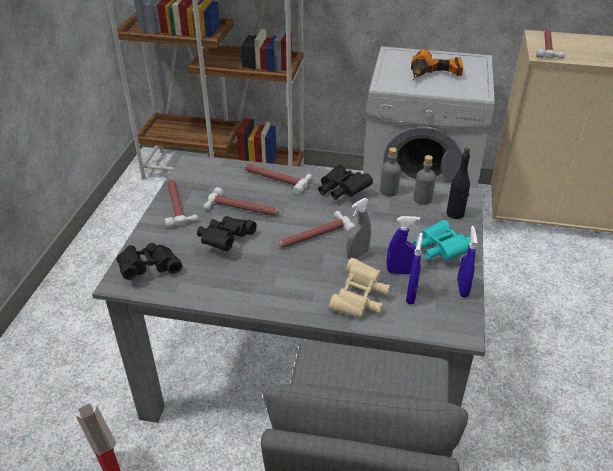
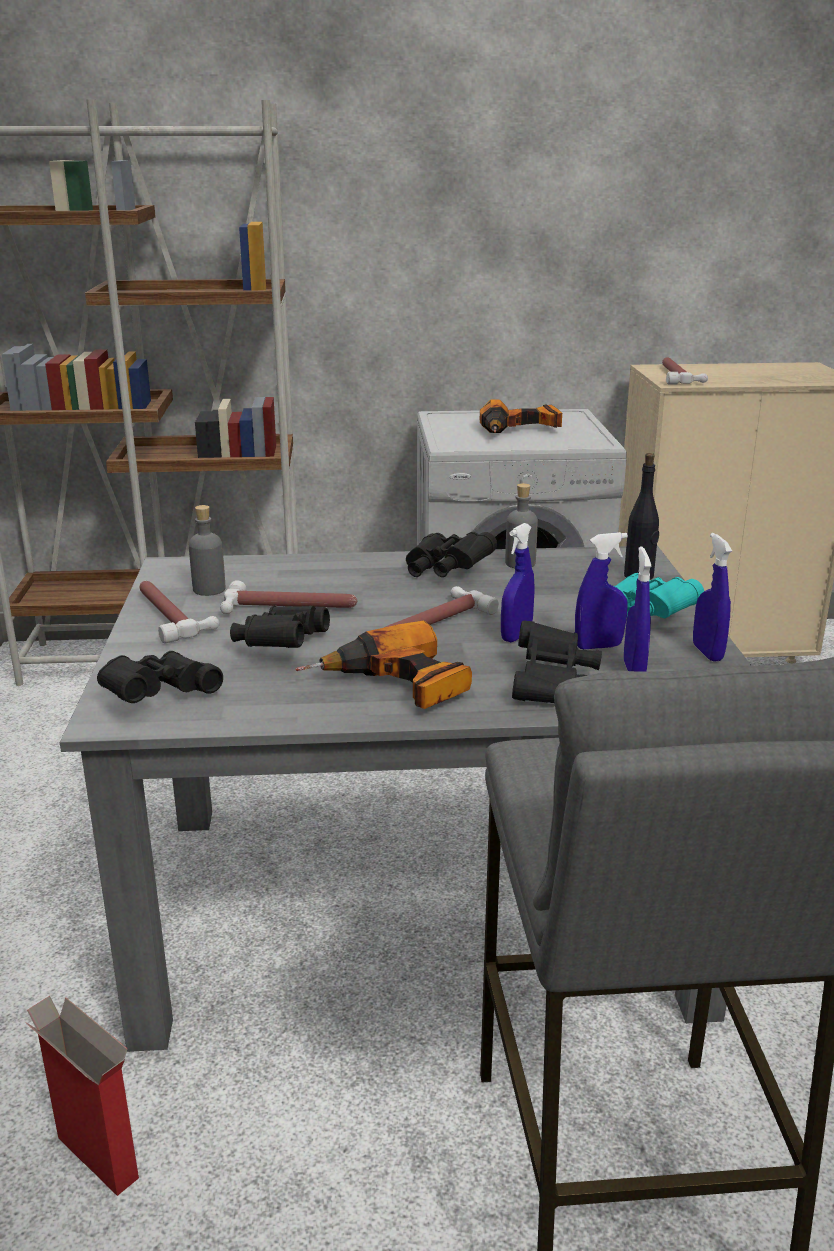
camera: 15 degrees left, 15 degrees down
(272, 285) = (395, 687): none -> power drill
(275, 178) = (326, 568): hammer -> none
(357, 254) = (516, 636): grey spray bottle -> blue spray bottle
(360, 299) = (554, 685): beige binoculars -> black binoculars
(422, 199) = (578, 566): grey bottle -> grey bottle (209, 589)

